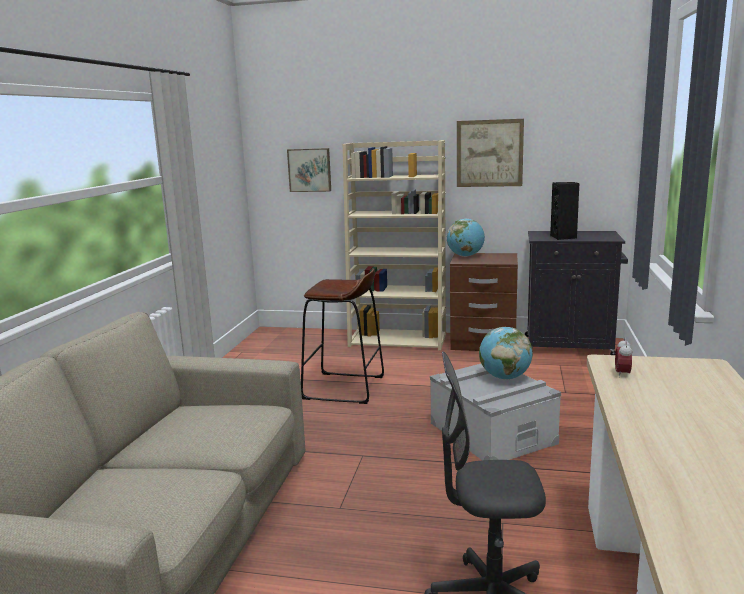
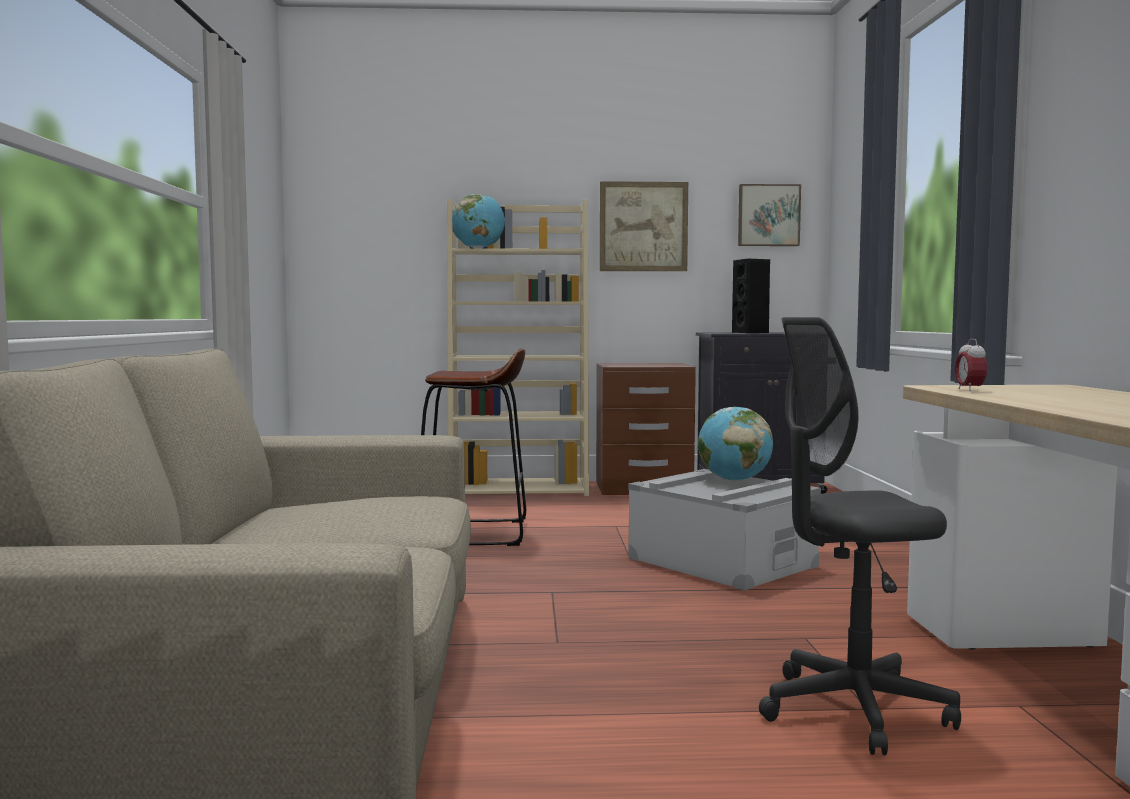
camera: 15 degrees left, 10 degrees down
(310, 170) = (387, 243): picture -> picture (768, 215)
(465, 256) = (616, 364): globe -> globe (478, 249)

